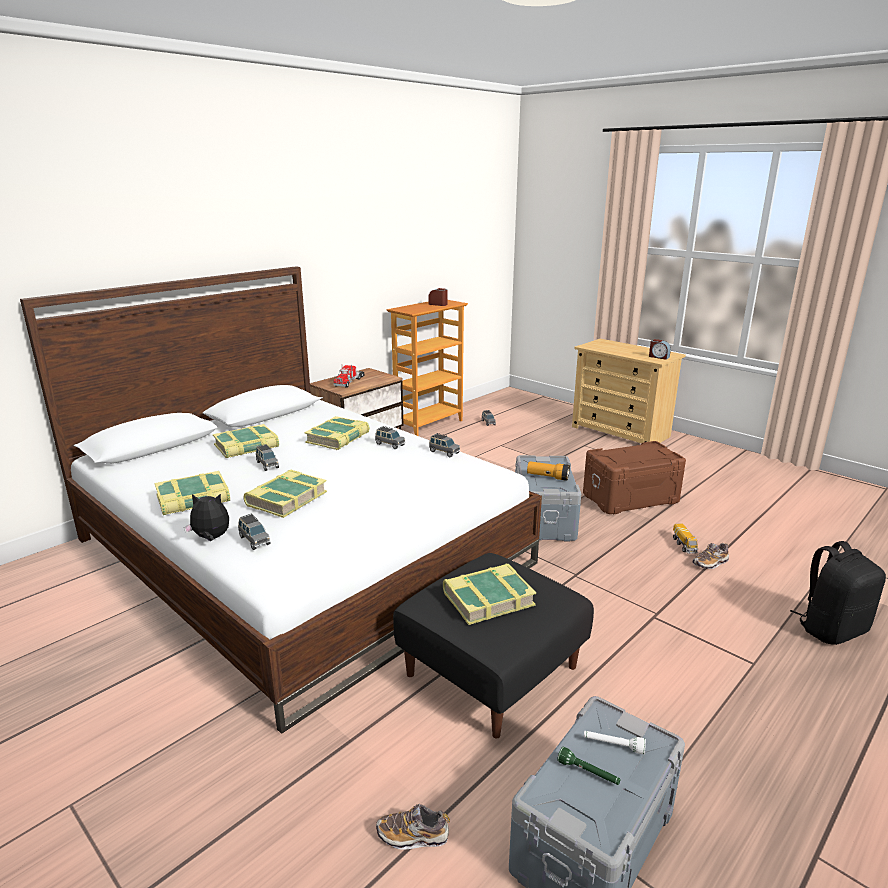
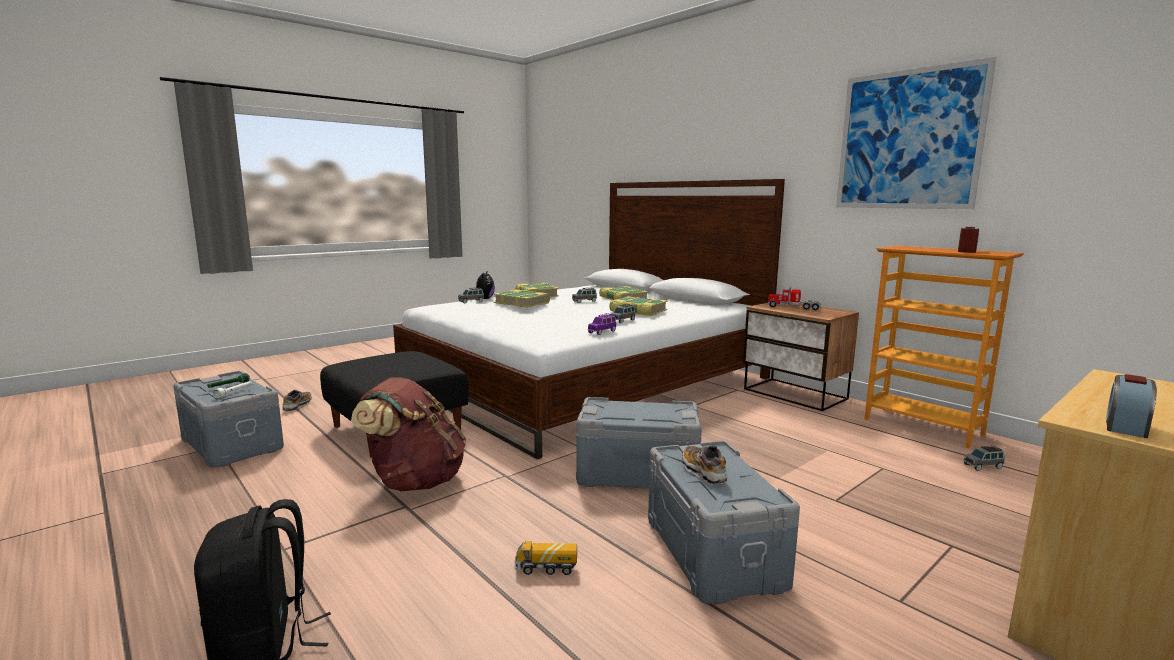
camera: 95 degrees right, 10 degrees down
(377, 228) = (908, 140): none -> picture
(444, 452) = (602, 332): grey toy car -> purple toy car
(487, 598) = (393, 363): book -> none
(547, 477) = (631, 412): flashlight -> none
(611, 622) = (415, 481): none -> brown backpack
(630, 498) = (711, 552): brown storage box -> grey storage box
(710, 563) = (489, 580): shoe -> shoe (703, 472)

